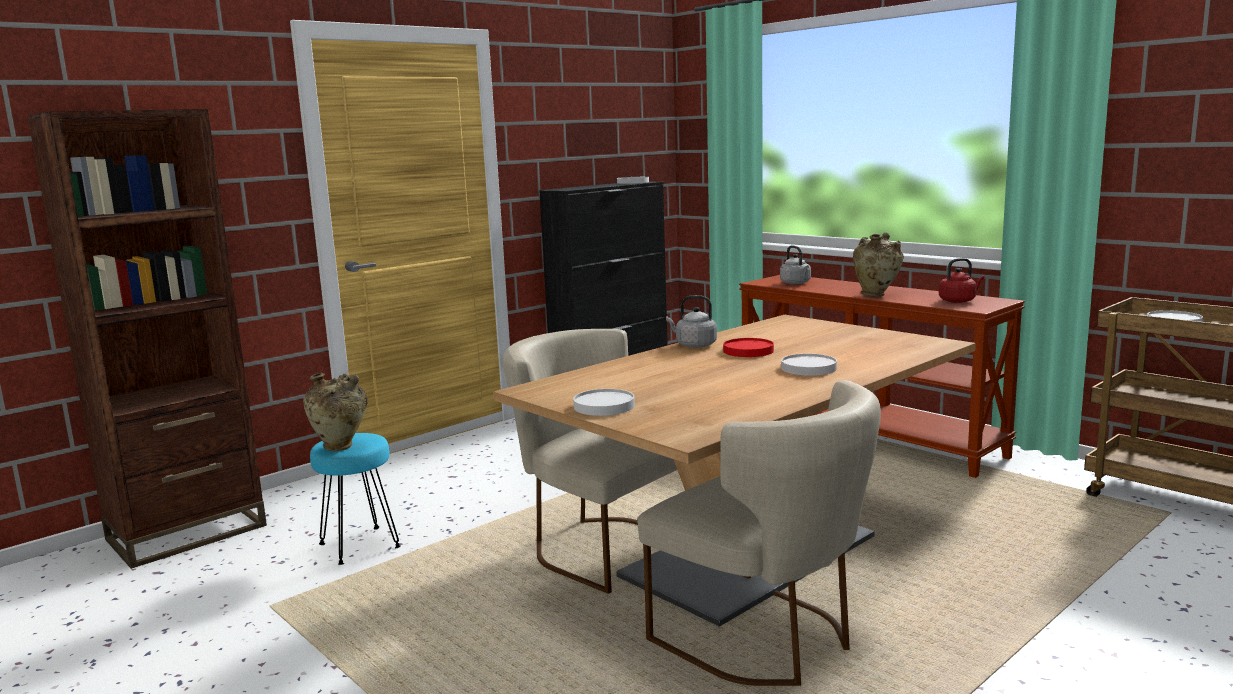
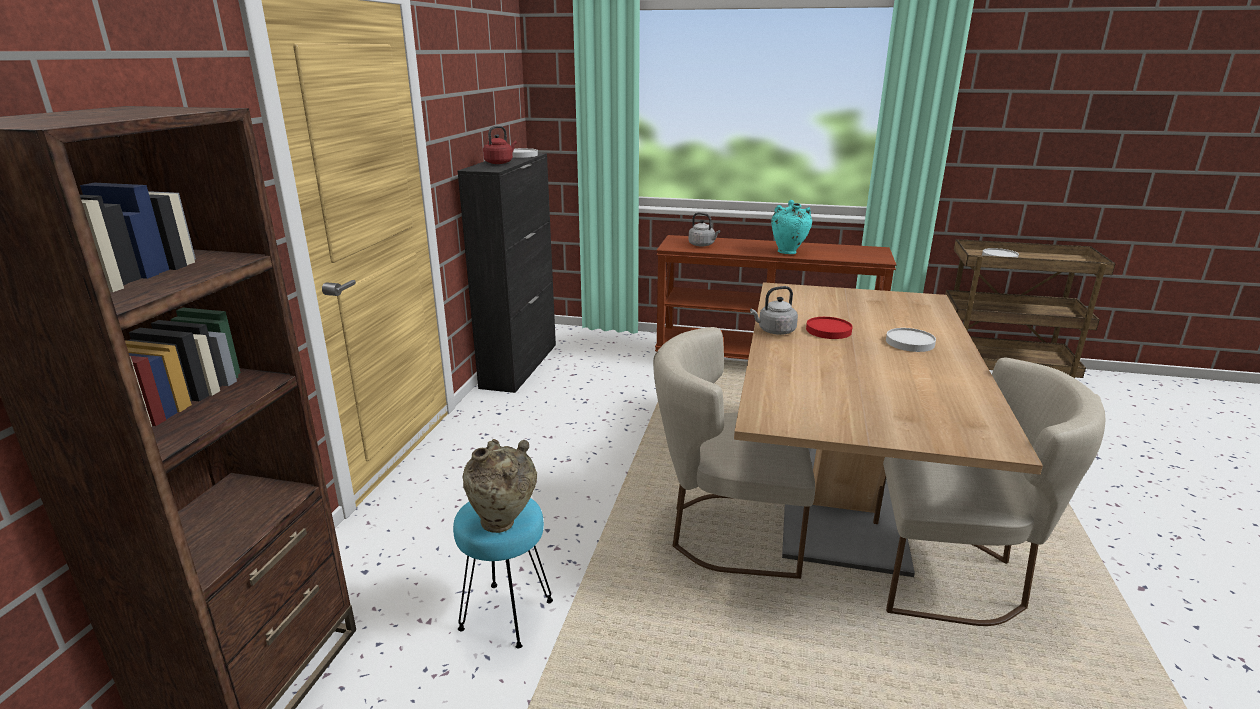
camera: 35 degrees left, 10 degrees up
(604, 406) = (869, 425): white plate -> none
(876, 295) = (788, 252): beige vase -> turquoise vase
(959, 301) = (853, 252): red kettle -> red kettle (500, 162)

